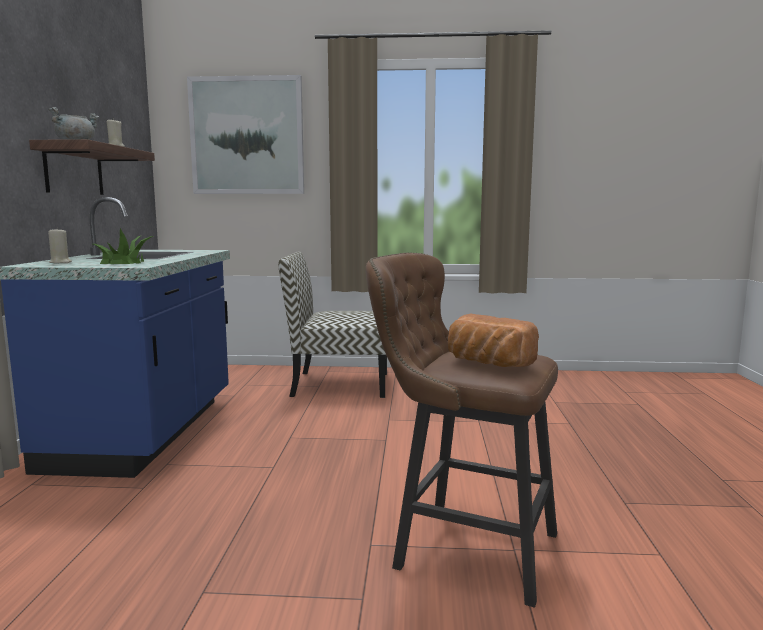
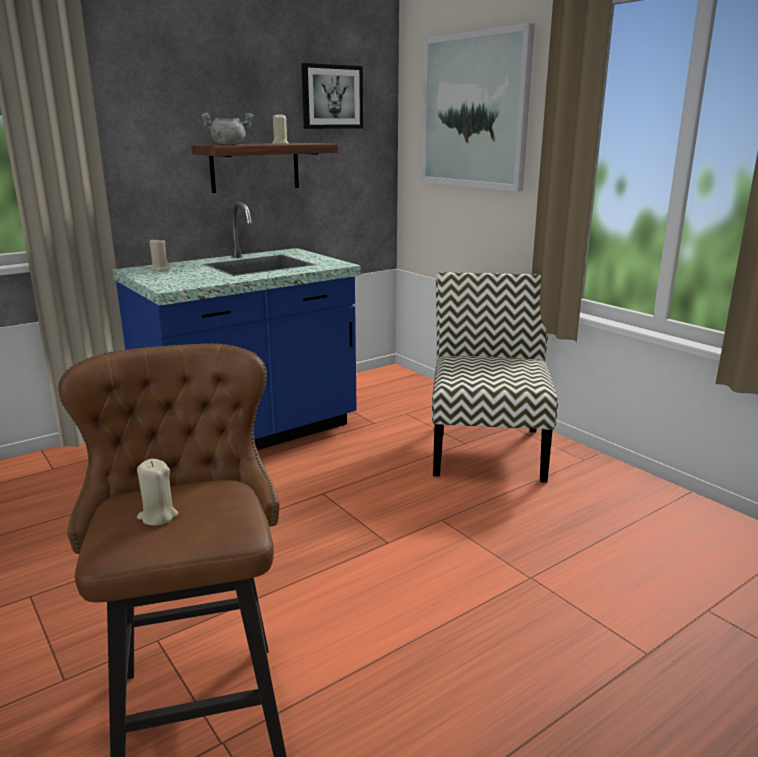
camera: 50 degrees right, 10 degrees up
(116, 114) = (332, 97): none -> picture
(123, 262) = (186, 278): potted plant -> none
(338, 384) = (487, 450): chair -> chair turned 45 degrees clockwise
(487, 363) = (158, 516): bread -> beige candle

